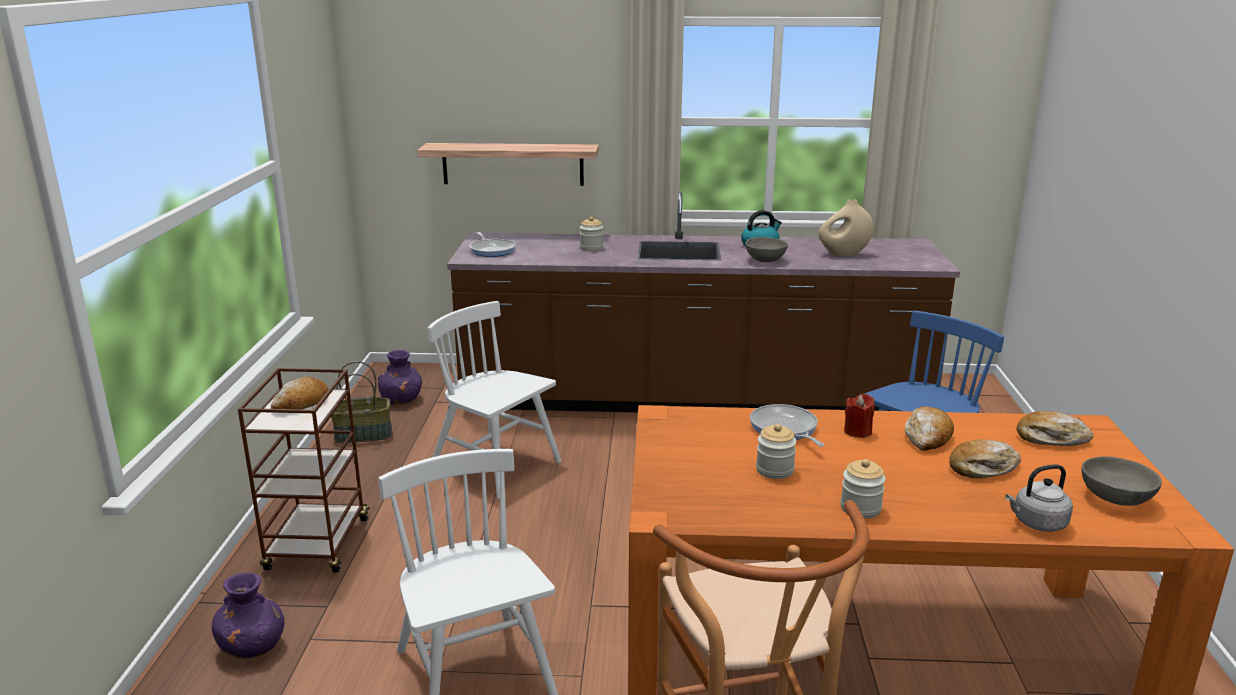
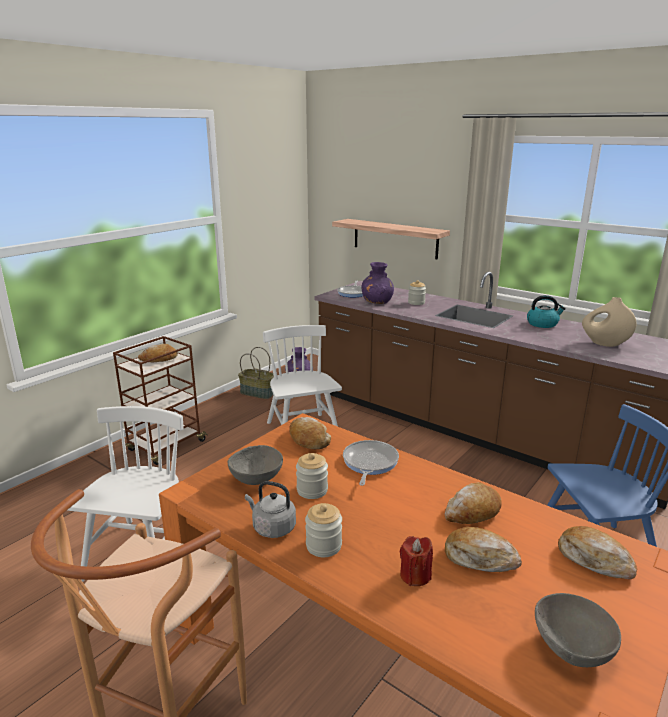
camera: 35 degrees right, 0 degrees up
(253, 647) = (78, 488): purple vase -> purple vase (377, 302)
(692, 428) = (308, 439): none -> bread
(765, 261) = (527, 335): grey bowl -> grey bowl (256, 479)
(857, 431) = (421, 485): red candle -> red candle (415, 575)
(1037, 523) = (450, 631): grey kettle -> grey kettle (272, 528)

